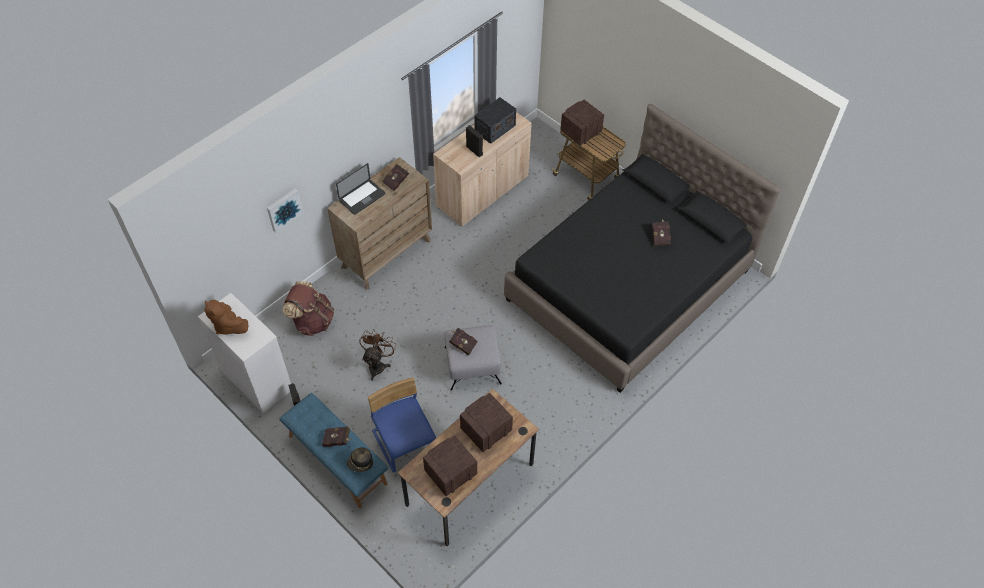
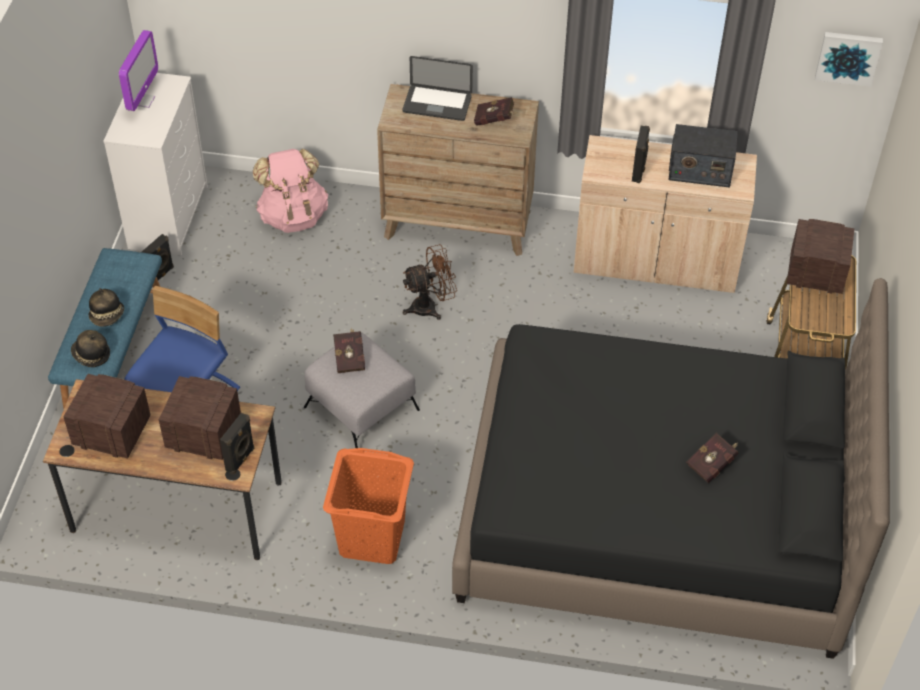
camera: 55 degrees right, 5 degrees down
(228, 325) = (142, 100): brown plush toy -> monitor
(284, 209) = (321, 32): picture -> picture (848, 57)
(312, 321) = (293, 216): brown backpack -> pink backpack
(338, 440) = (107, 316): red book -> hat
(378, 364) = (281, 313): brown fan -> brown fan (430, 306)
(516, 422) = (241, 459): none -> black speaker
(556, 407) = (371, 538): none -> orange laundry basket

